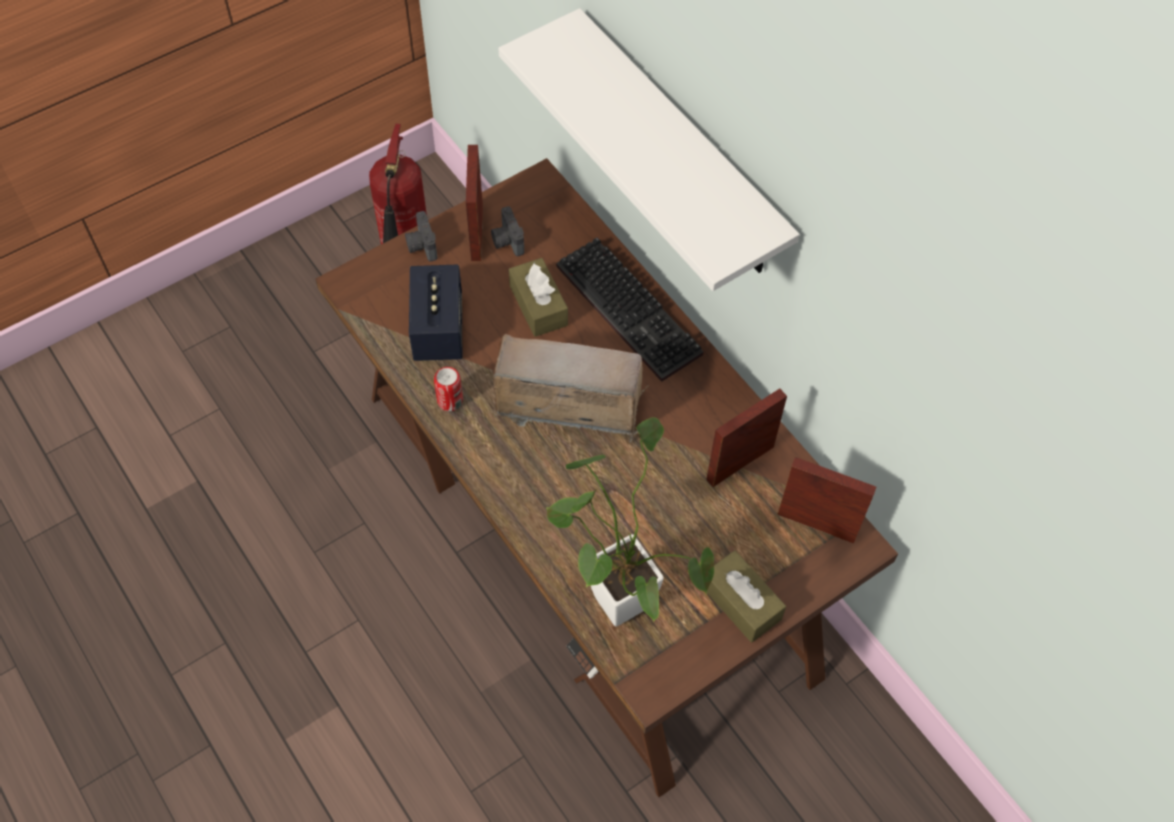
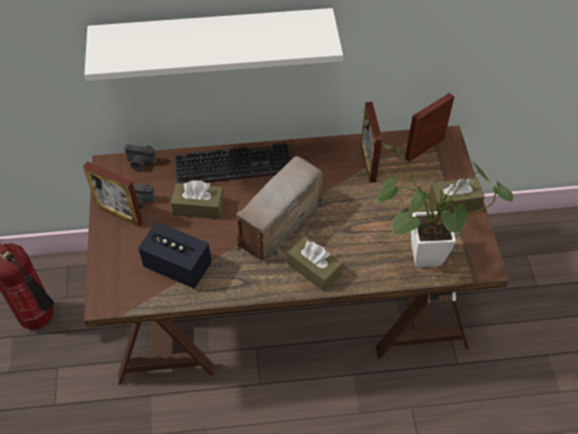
camera: 60 degrees left, 5 degrees down
(421, 246) = (106, 248): camera -> camera (140, 163)
(450, 401) = (236, 283): can -> none
(520, 476) = (313, 269): none -> brown tissue box

